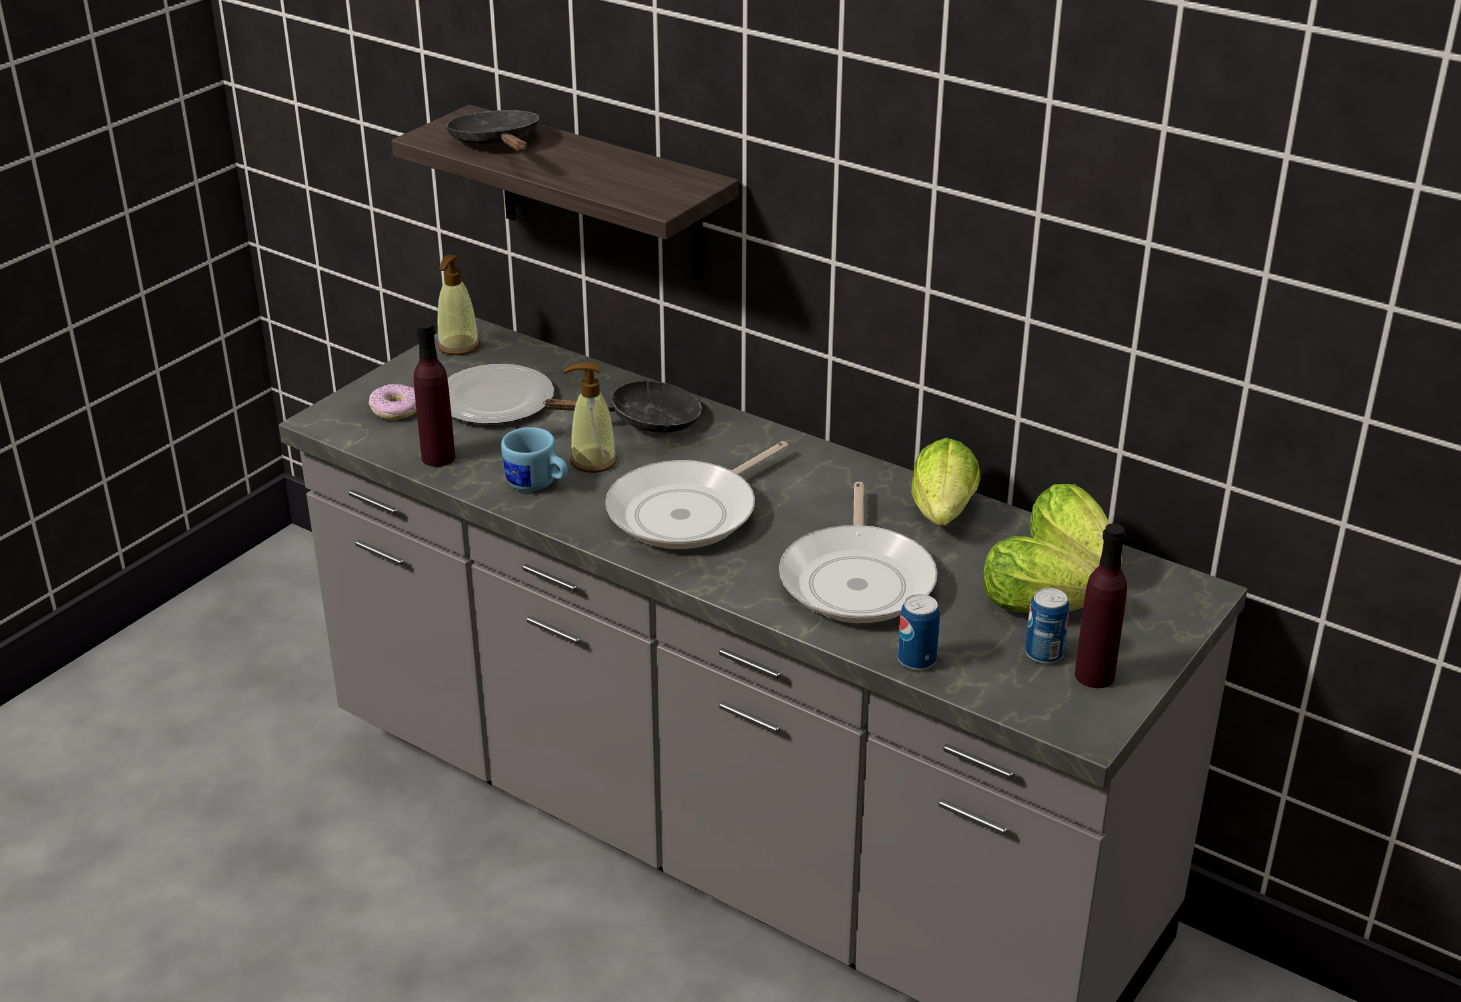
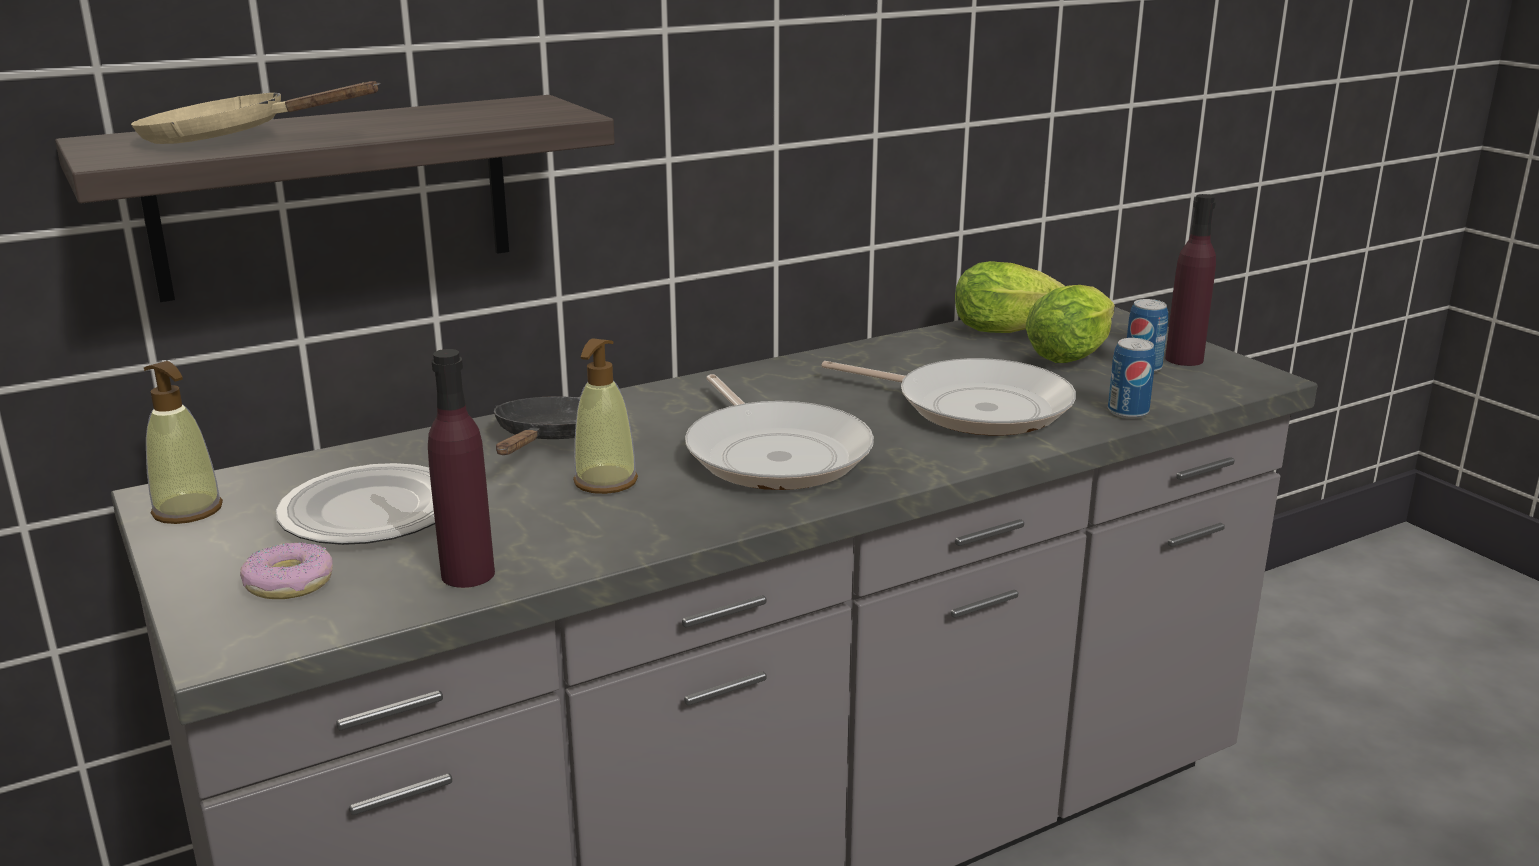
camera: 65 degrees left, 10 degrees down
(497, 143) = (231, 139): black frying pan -> beige frying pan
(537, 485) = (620, 522): blue mug -> none
(942, 516) = (893, 356): lettuce -> none

